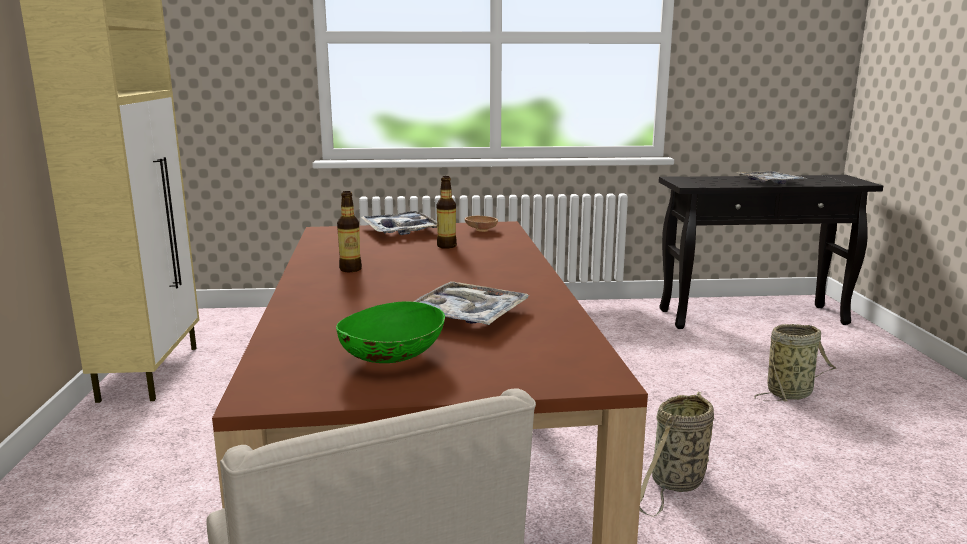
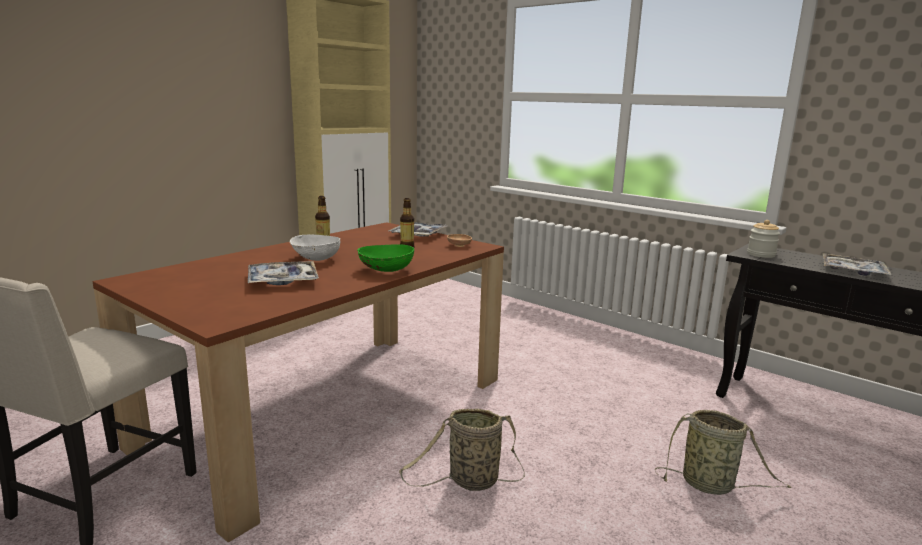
camera: 45 degrees right, 0 degrees up
(392, 359) = (194, 285): green bowl -> green bowl (385, 270)
(403, 284) = (315, 259): none -> white bowl
(696, 183) = (761, 254): none -> jar

